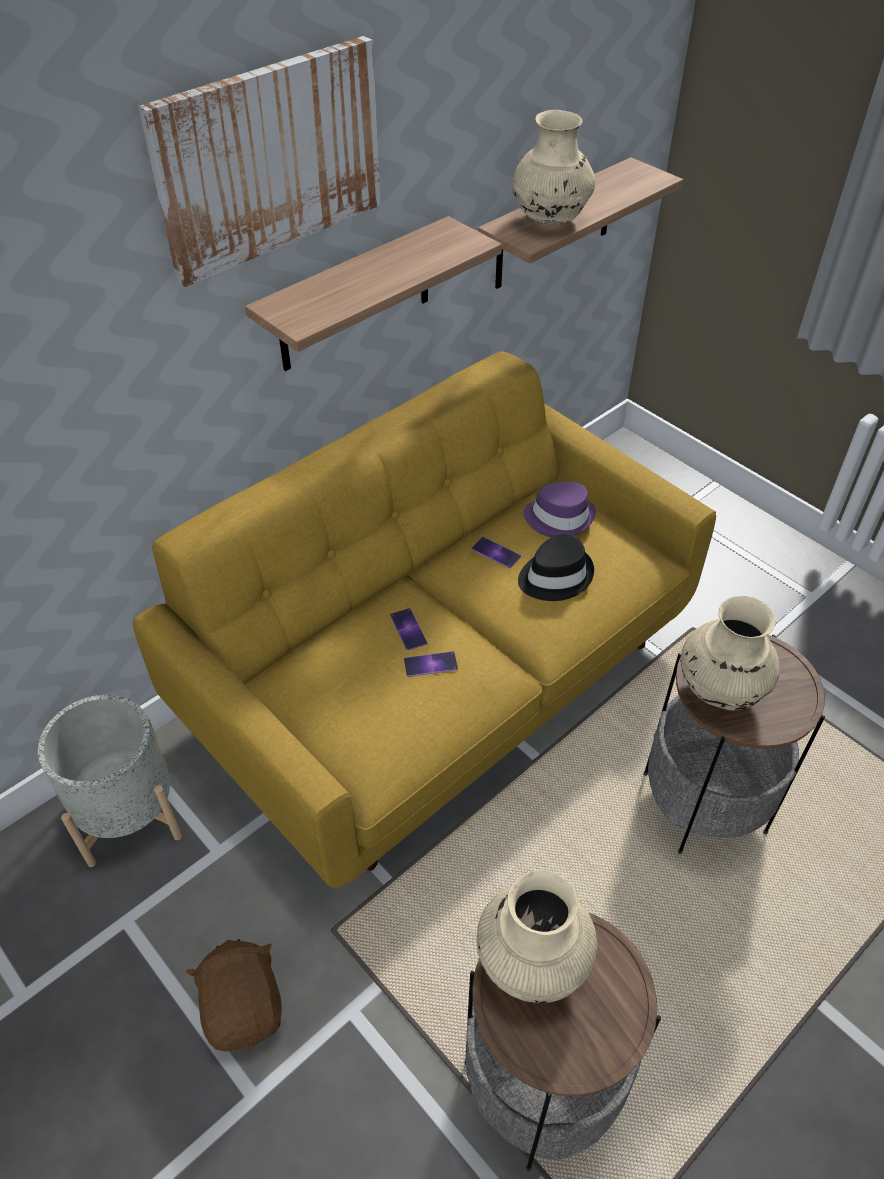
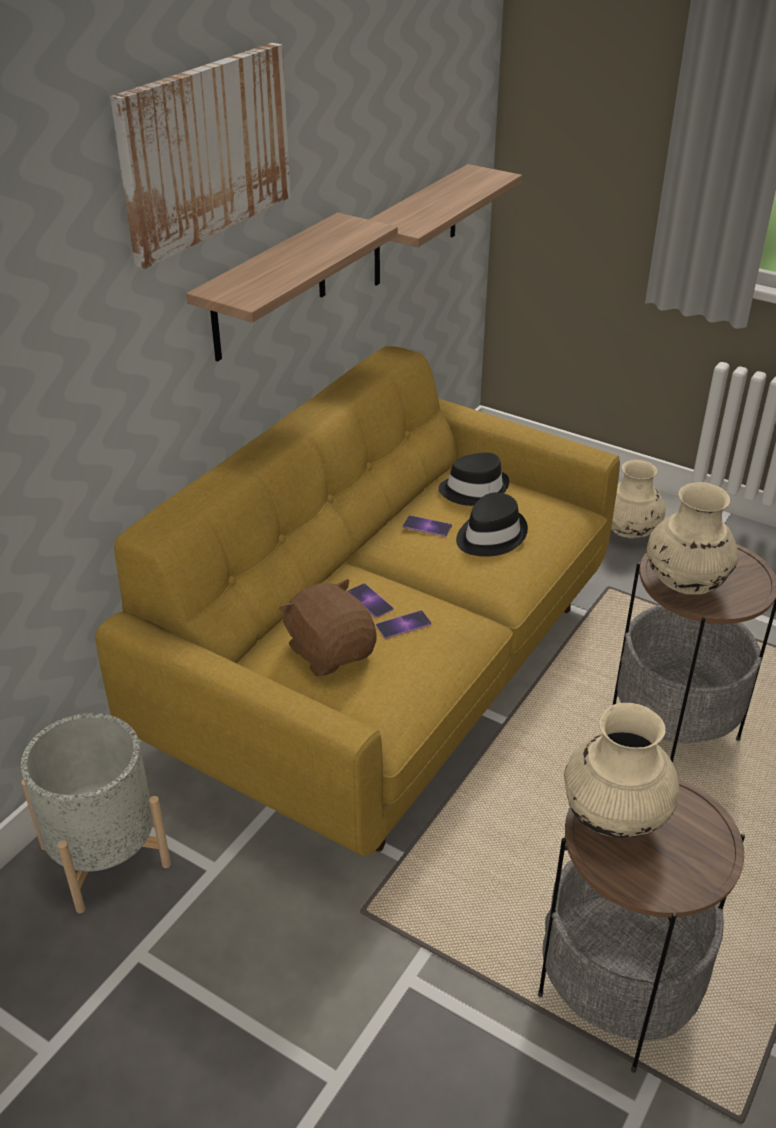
camera: 15 degrees left, 10 degrees down
(244, 1007) = (296, 1001): brown plush toy -> brown plush toy (331, 652)
(550, 220) = (422, 213): beige vase -> beige vase (629, 532)
(559, 517) = (474, 489): purple hat -> black hat

